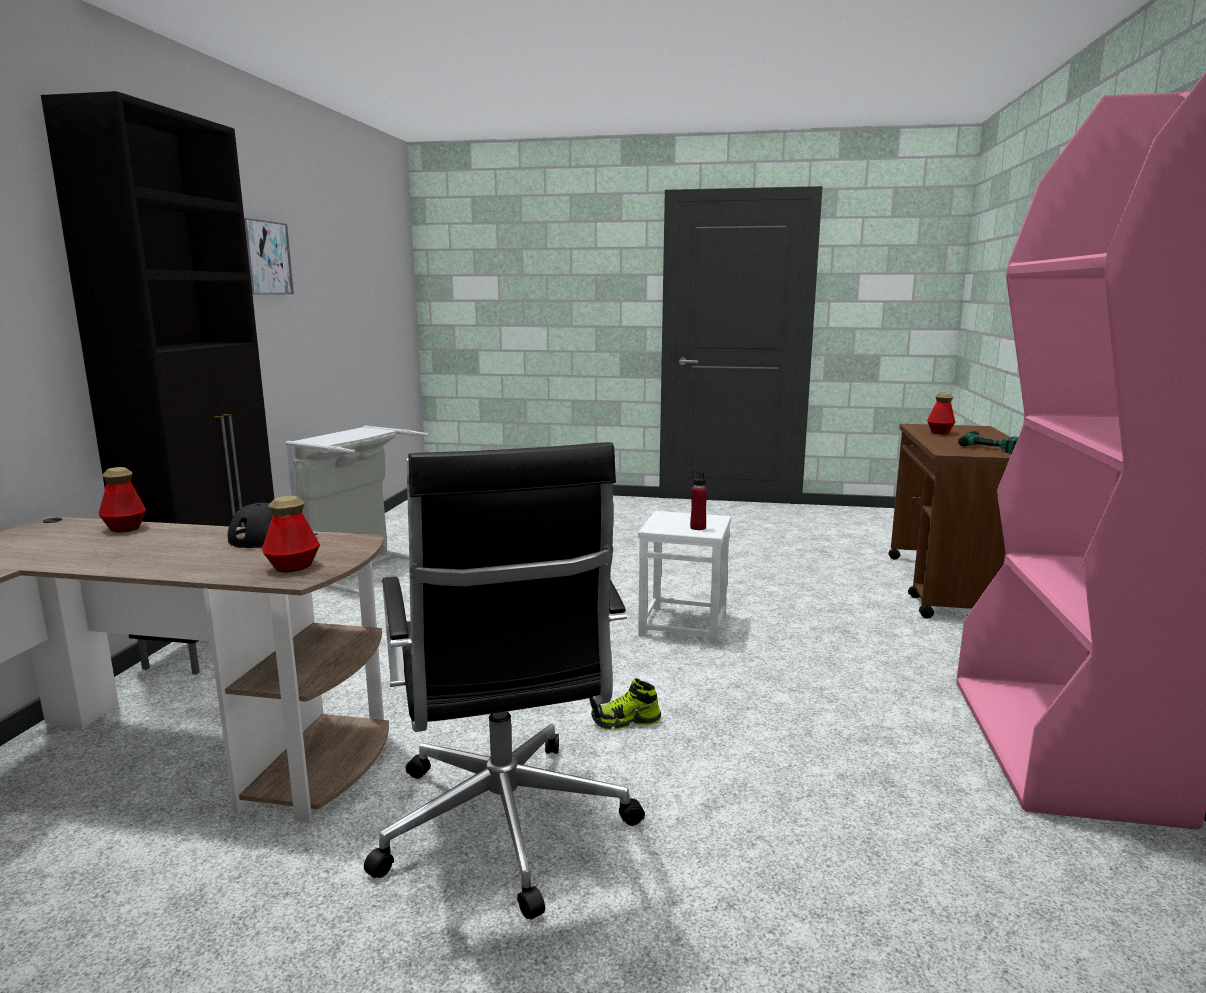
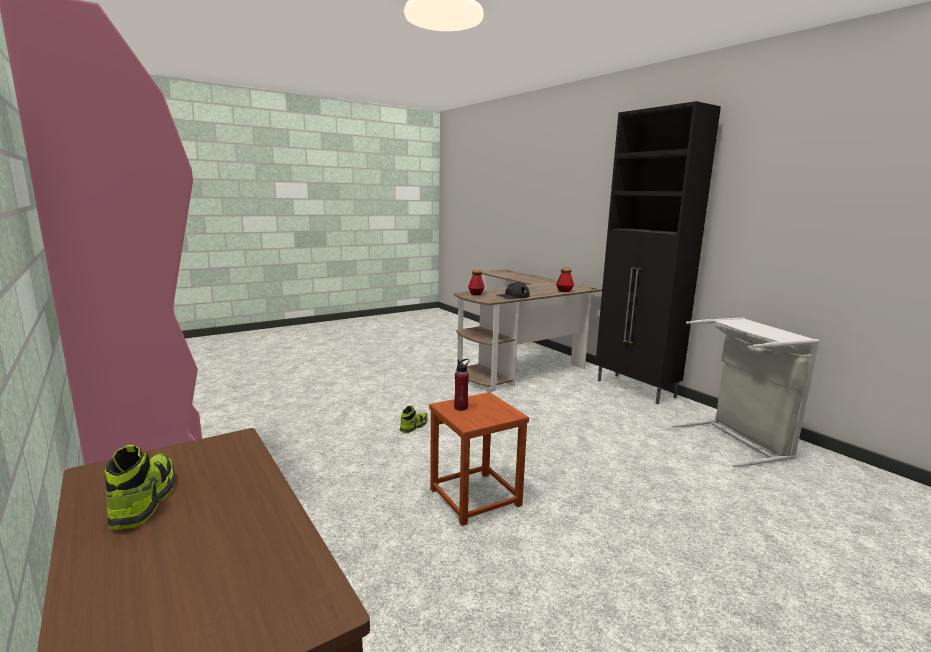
camera: 135 degrees right, 0 degrees up
(264, 258) = (812, 178): picture -> none
(504, 828) = (403, 388): black office chair -> none
(683, 624) = (475, 498): white stool -> brown stool
(939, 432) = (245, 557): bottle -> none
(991, 445) = (144, 500): power drill -> shoe

